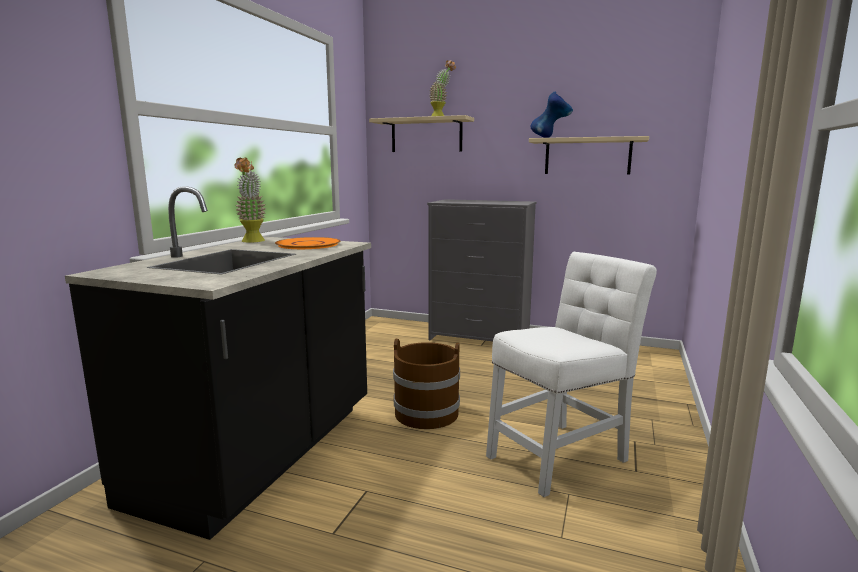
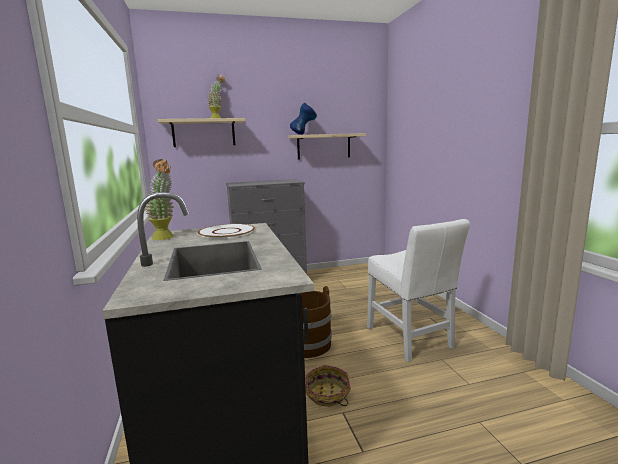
camera: 35 degrees left, 0 degrees up
(308, 244) = (227, 232): orange plate -> white plate
(376, 468) = (327, 395): none -> basket
(561, 455) = (410, 339): white chair -> white chair turned 135 degrees clockwise

